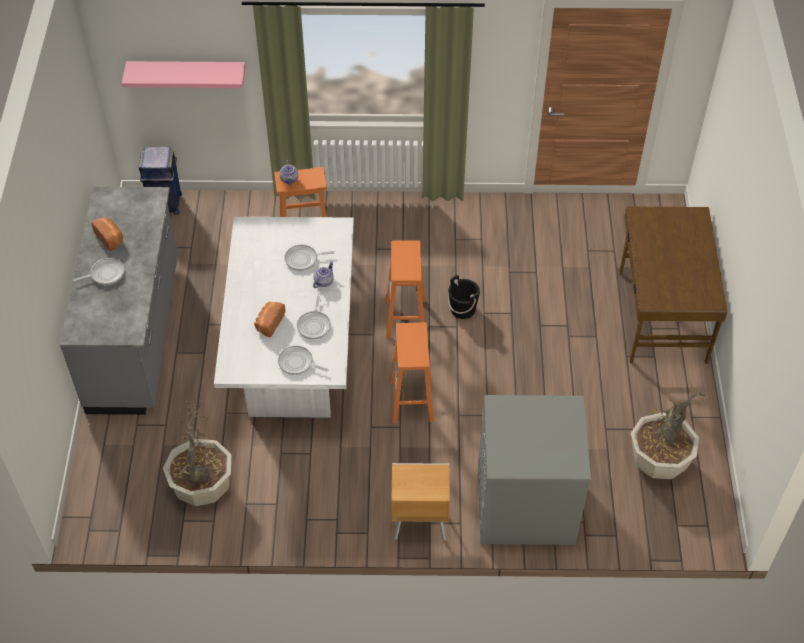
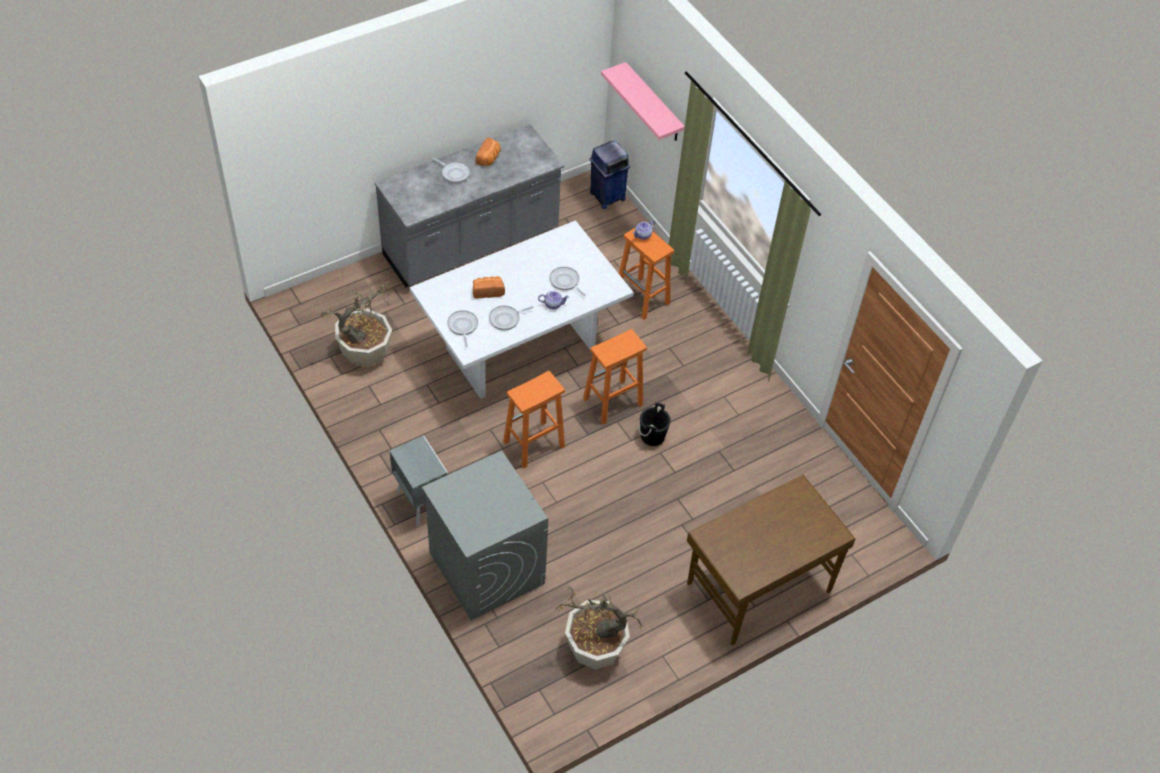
camera: 55 degrees right, 0 degrees up
(418, 523) = (421, 502): brown nightstand -> grey nightstand

